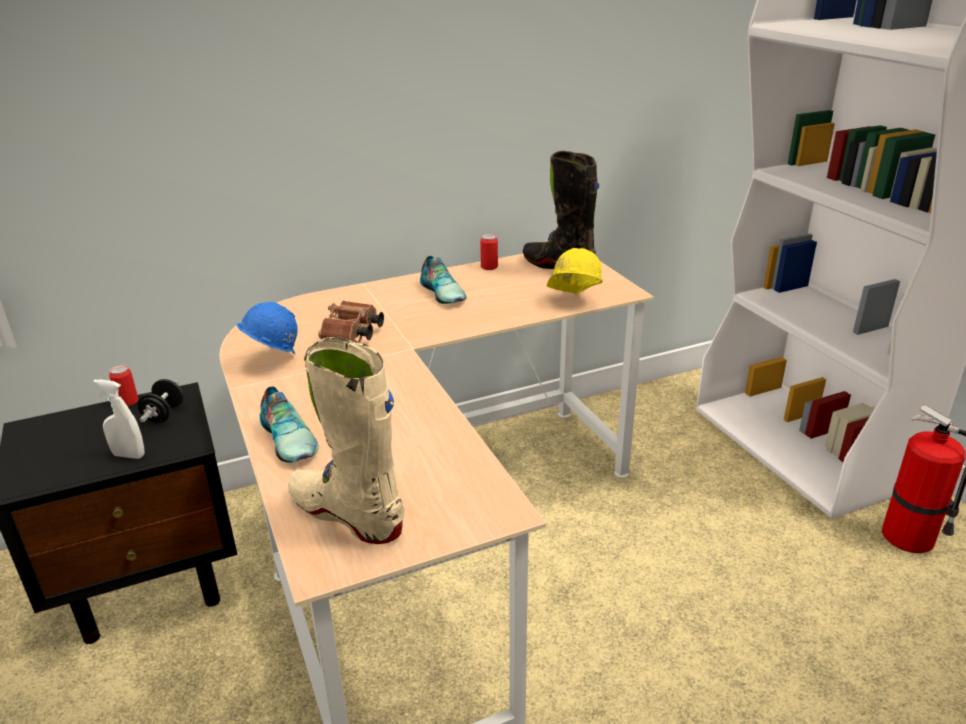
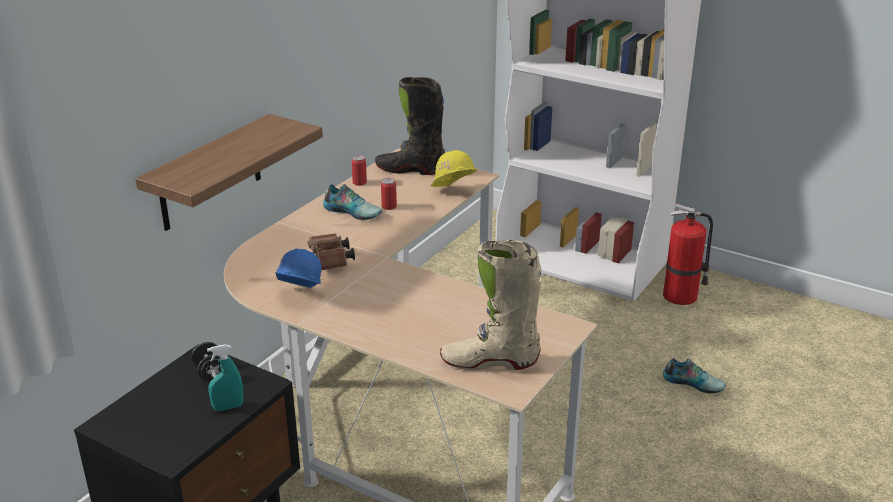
camera: 35 degrees left, 0 degrees up
(128, 402) = (163, 376): can -> can (389, 206)
(129, 455) = (228, 407): white spray bottle -> turquoise spray bottle
(262, 204) = (210, 173): none -> shelf
(290, 438) = (391, 337): shoe -> shoe (693, 382)

